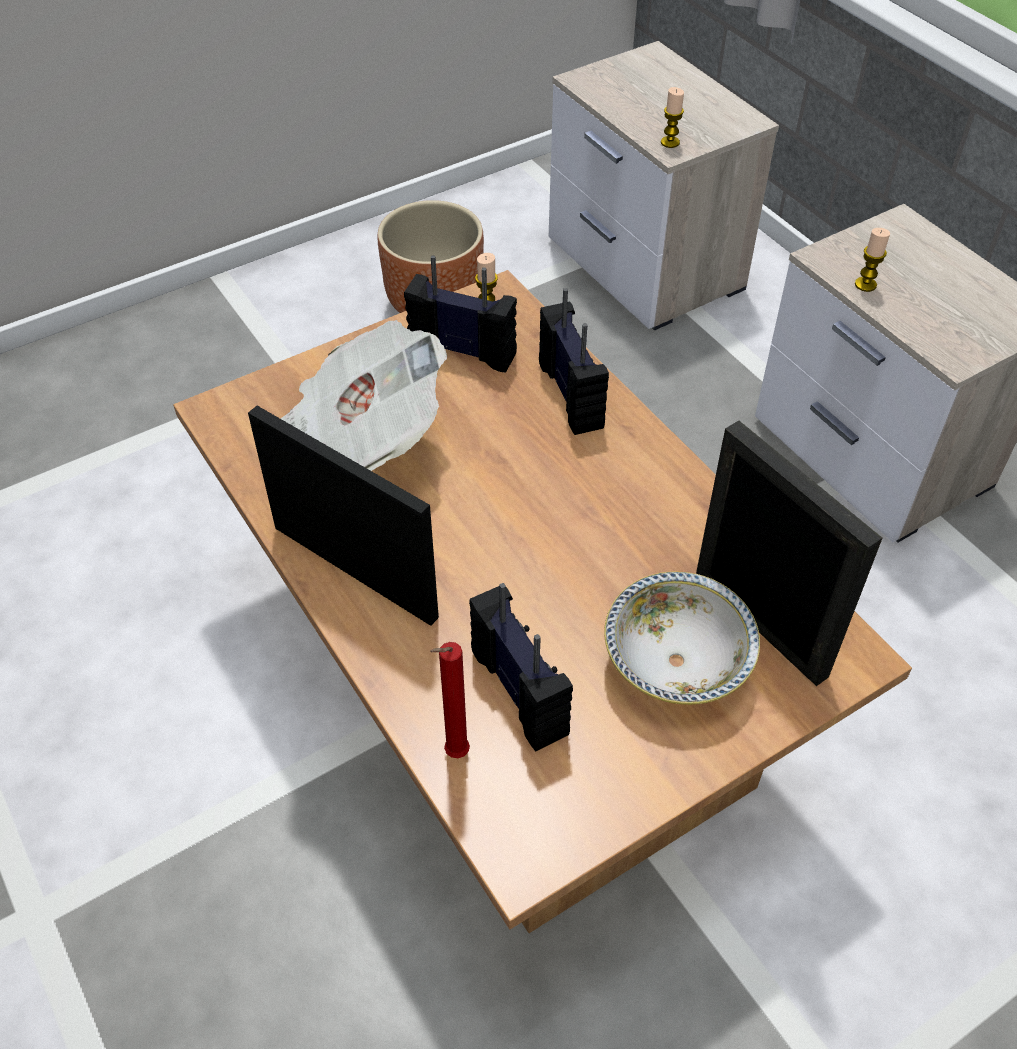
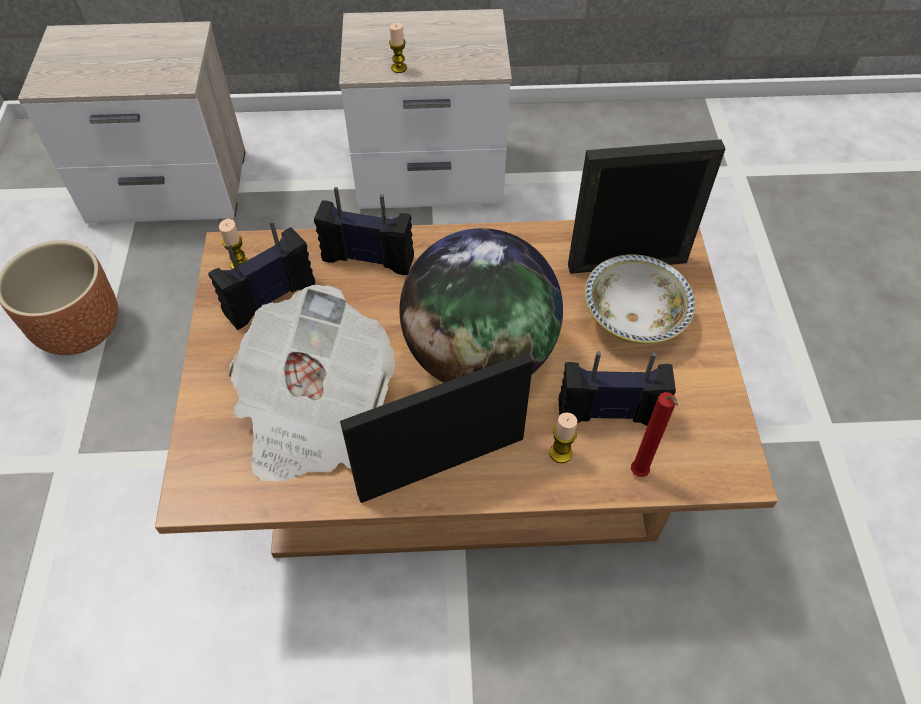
camera: 60 degrees left, 5 degrees up
(512, 542) = (480, 356): none -> globe
(670, 142) = (169, 78): candle -> candle (560, 453)

